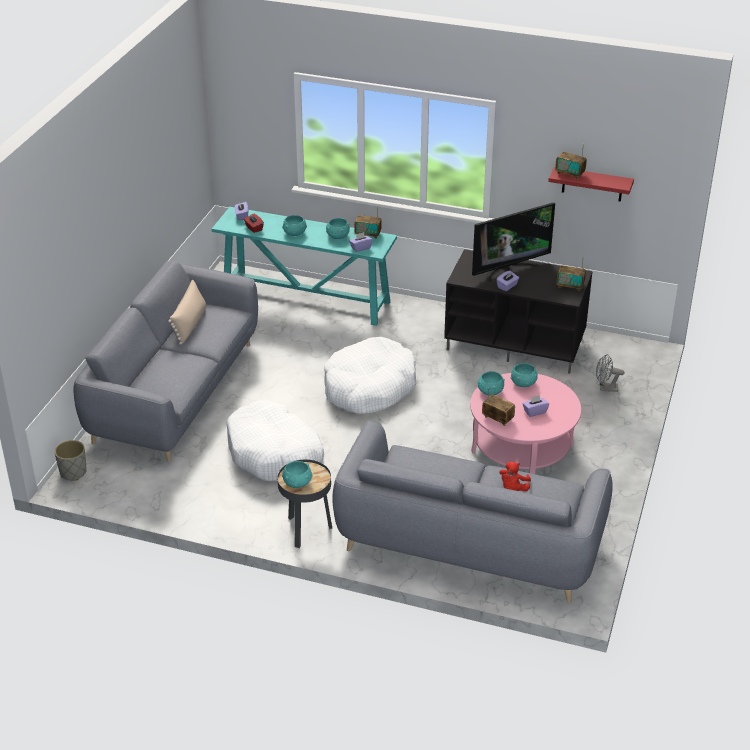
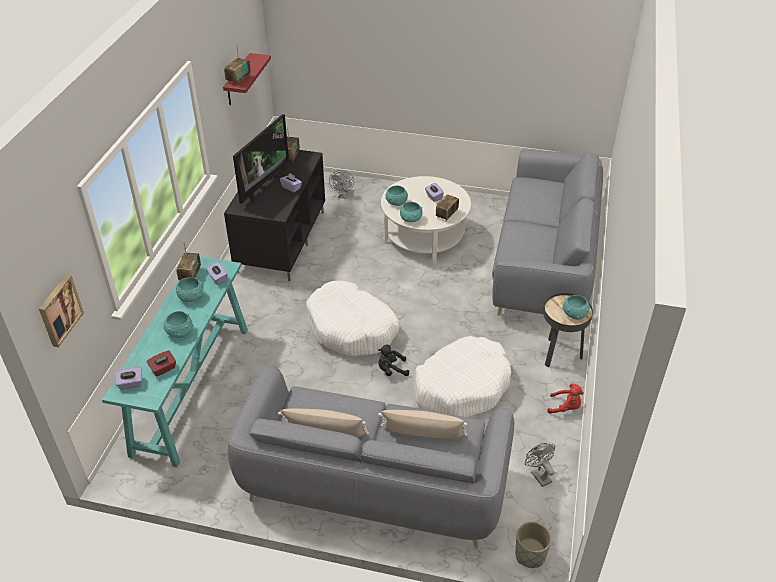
camera: 95 degrees left, 5 degrees up
(152, 490) = (538, 475): none -> grey fan
(171, 372) = (422, 433): none -> beige pillow
(238, 126) = (59, 310): none -> picture
(306, 410) = (391, 370): none -> black plush toy
(509, 269) = (262, 187): television -> television turned 60 degrees clockwise
(513, 489) = (536, 203): red plush toy -> red plush toy (565, 407)
(522, 447) = (424, 237): pink coffee table -> white coffee table

